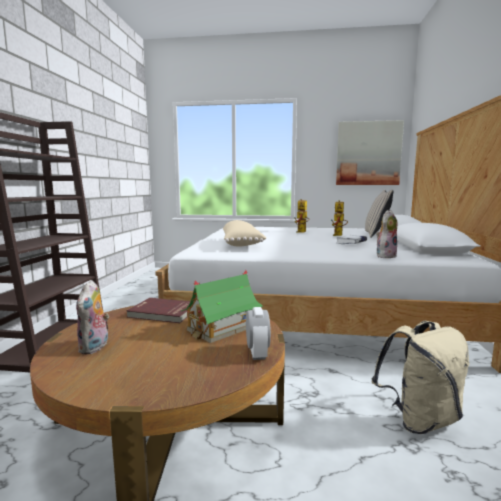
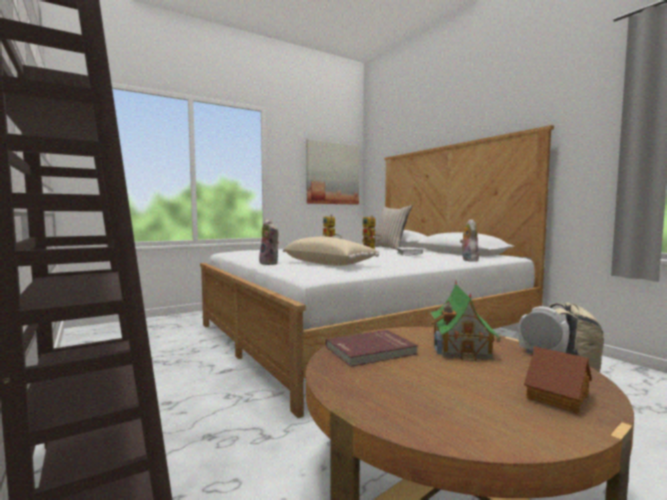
camera: 40 degrees left, 5 degrees down
(95, 347) = (427, 403): plush toy -> plush toy (270, 263)
(162, 377) = (558, 397): none -> toy house

